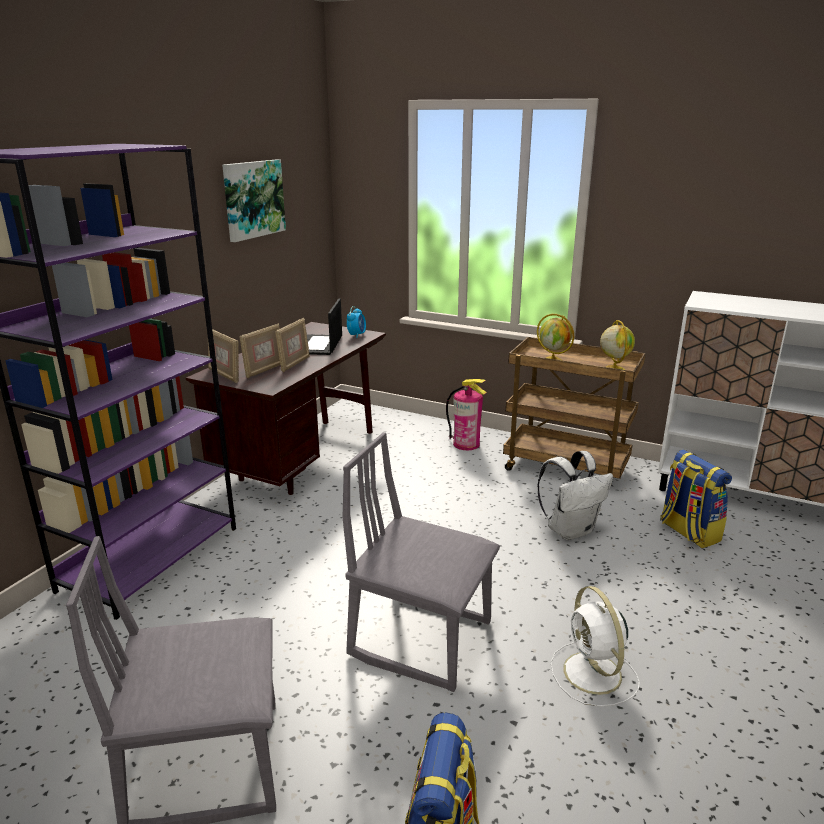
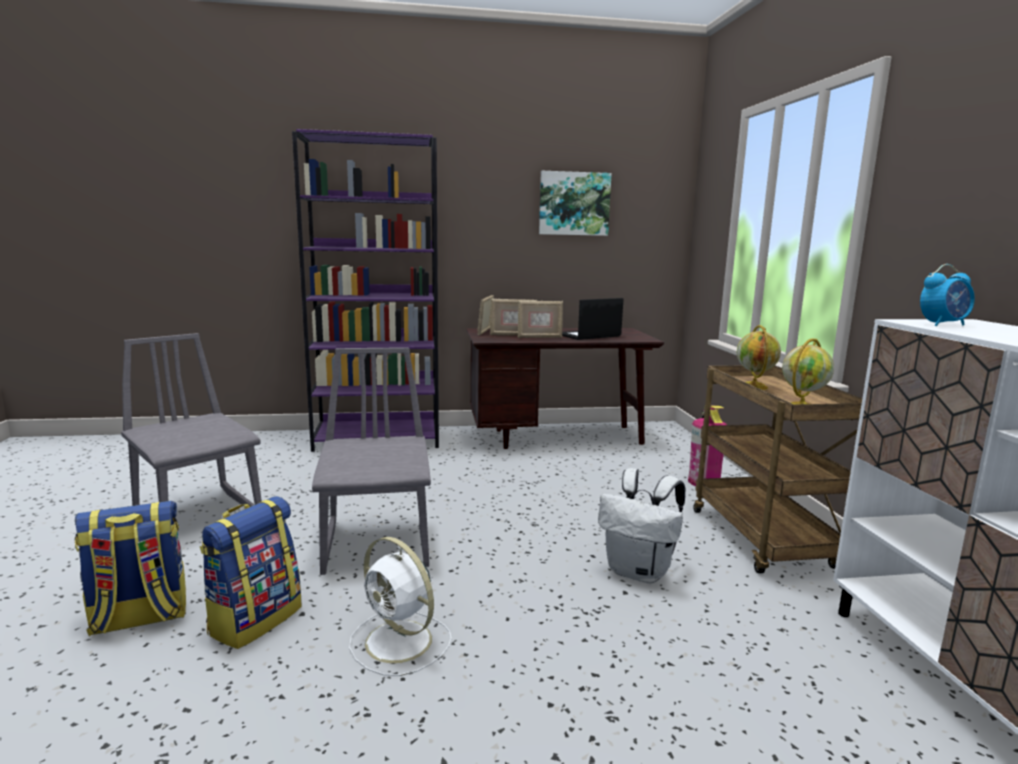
camera: 55 degrees right, 10 degrees down
(357, 335) = (635, 338): alarm clock -> alarm clock (943, 324)
(593, 675) = (401, 642): white fan -> white fan turned 90 degrees counterclockwise
(688, 532) = (771, 656): backpack -> backpack (255, 619)

